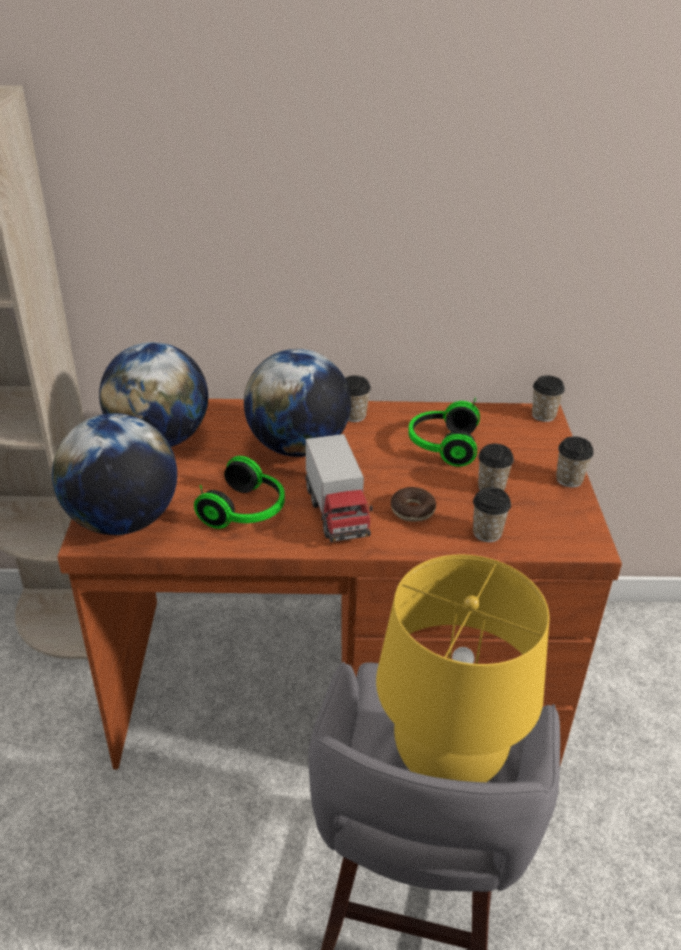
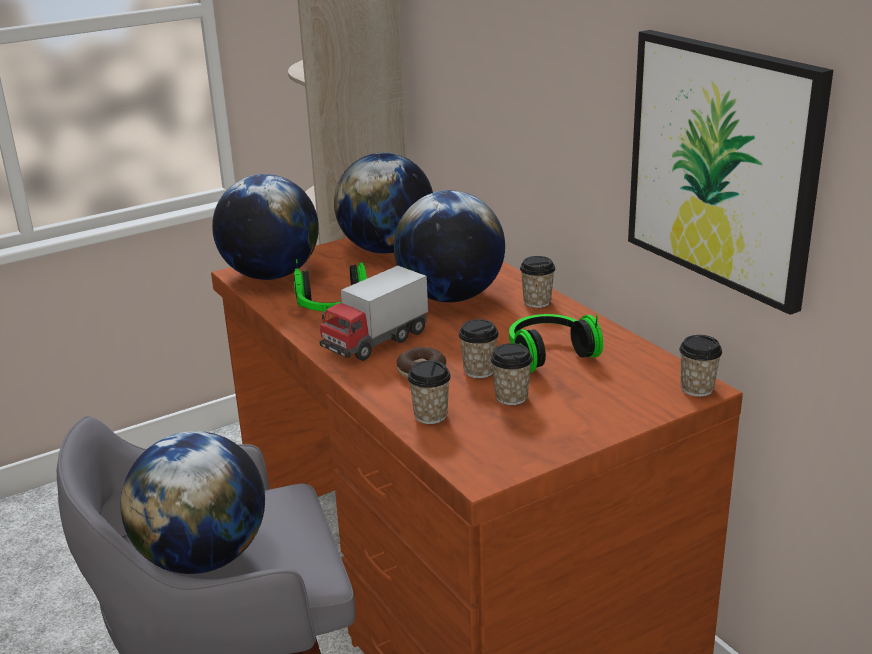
camera: 60 degrees right, 10 degrees down
(446, 766) = (203, 557): yellow table lamp -> globe
(533, 249) = (722, 165): none -> picture
(569, 479) = (587, 435): cup -> cup (479, 371)

